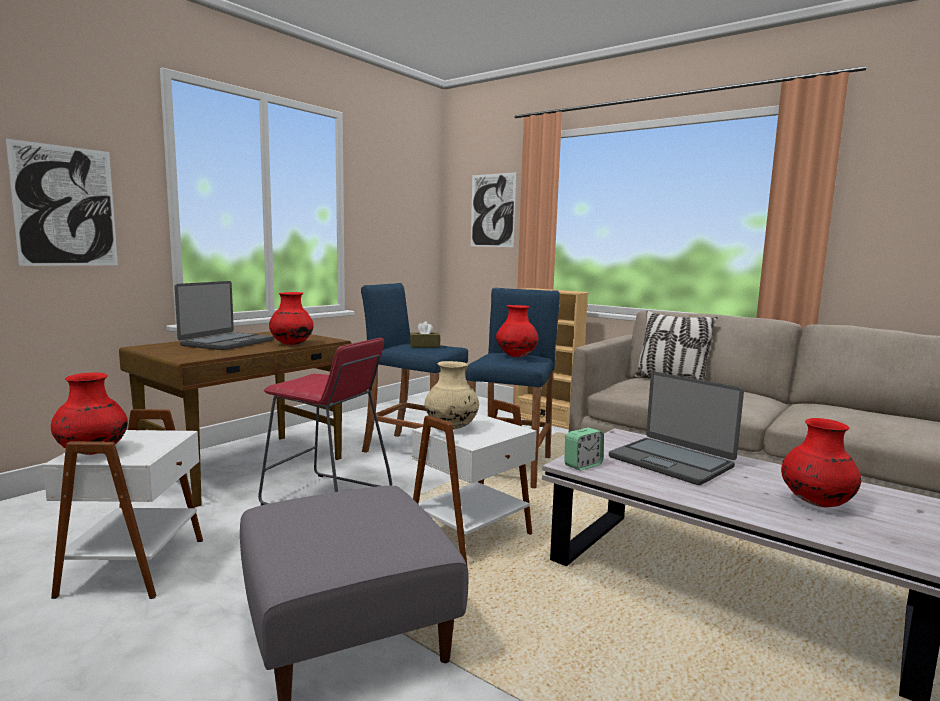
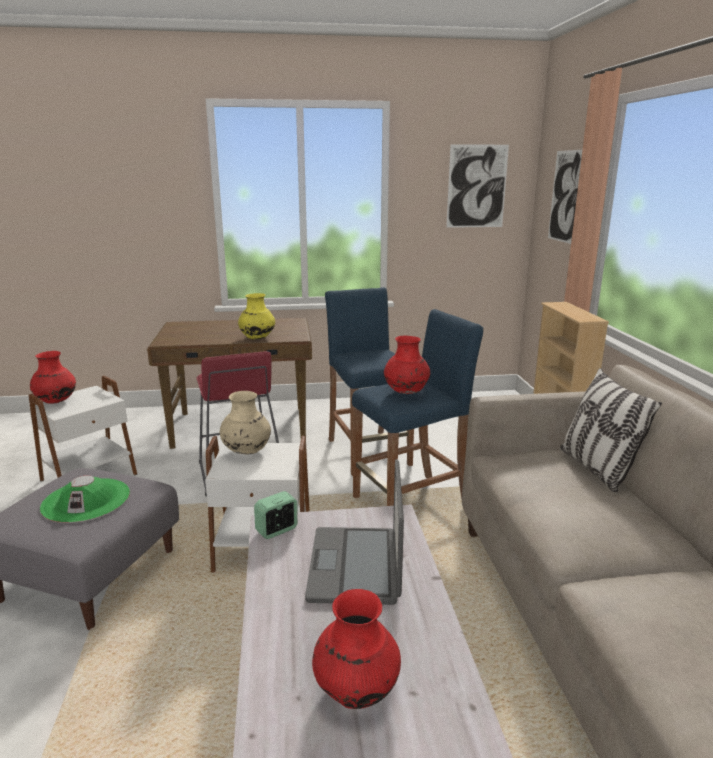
camera: 45 degrees right, 10 degrees up
(65, 206) = (140, 218): picture -> picture (477, 186)
(227, 343) = (227, 328): laptop -> none
(291, 344) = (257, 338): red vase -> yellow vase
(351, 518) = (86, 500): none -> green hat
(425, 346) = (370, 358): brown tissue box -> none
(583, 465) = (277, 530): alarm clock -> alarm clock turned 135 degrees clockwise

